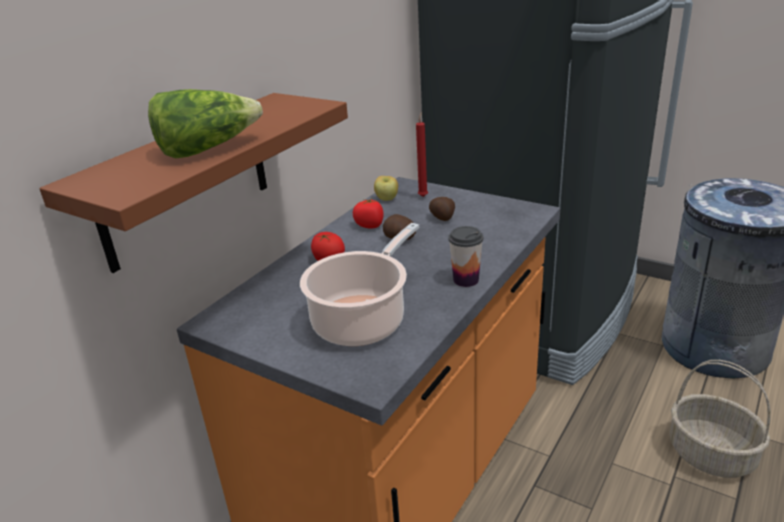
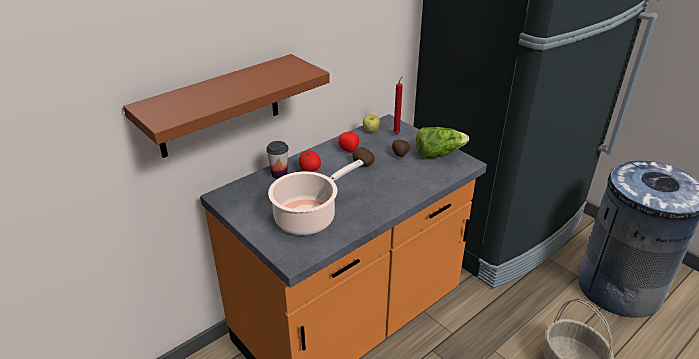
camera: 15 degrees right, 5 degrees up
(207, 149) = (224, 96): lettuce -> lettuce (438, 154)
(466, 280) = (388, 205): cup -> cup (279, 174)

